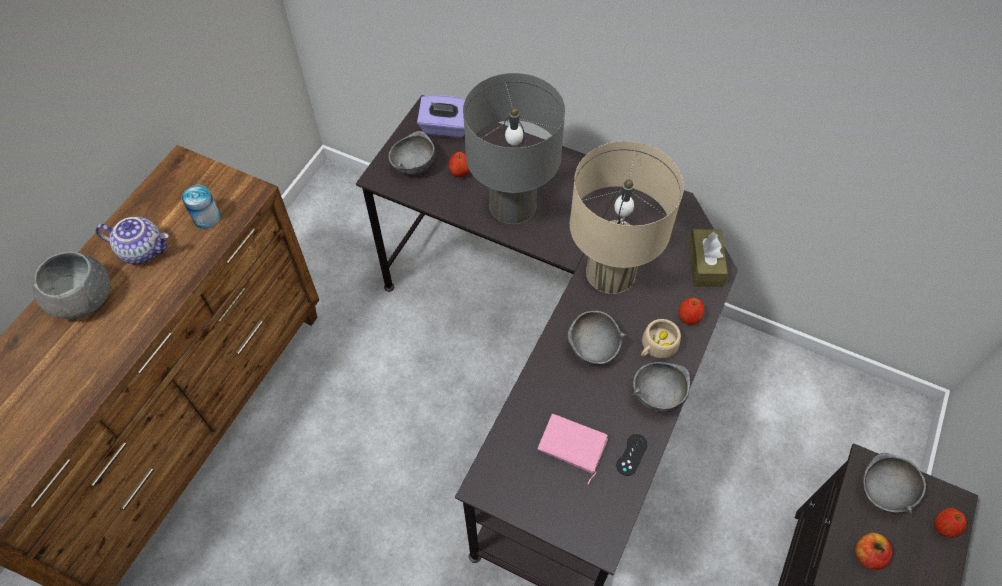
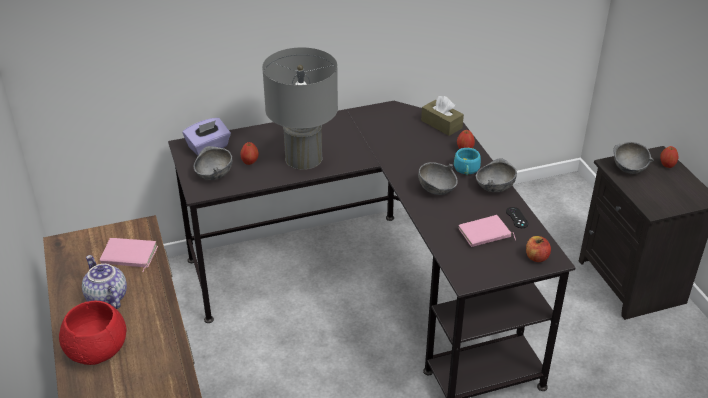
camera: 45 degrees left, 20 degrees down
(82, 298) = (96, 349): grey bowl -> red bowl
(144, 250) = (106, 298): teapot -> teapot turned 90 degrees counterclockwise
(207, 218) = (128, 256): can -> pink book
(611, 272) = (400, 155): beige table lamp -> none
(656, 347) = (466, 170): beige cup -> turquoise cup
(867, 555) = (655, 195): apple -> apple (536, 257)

